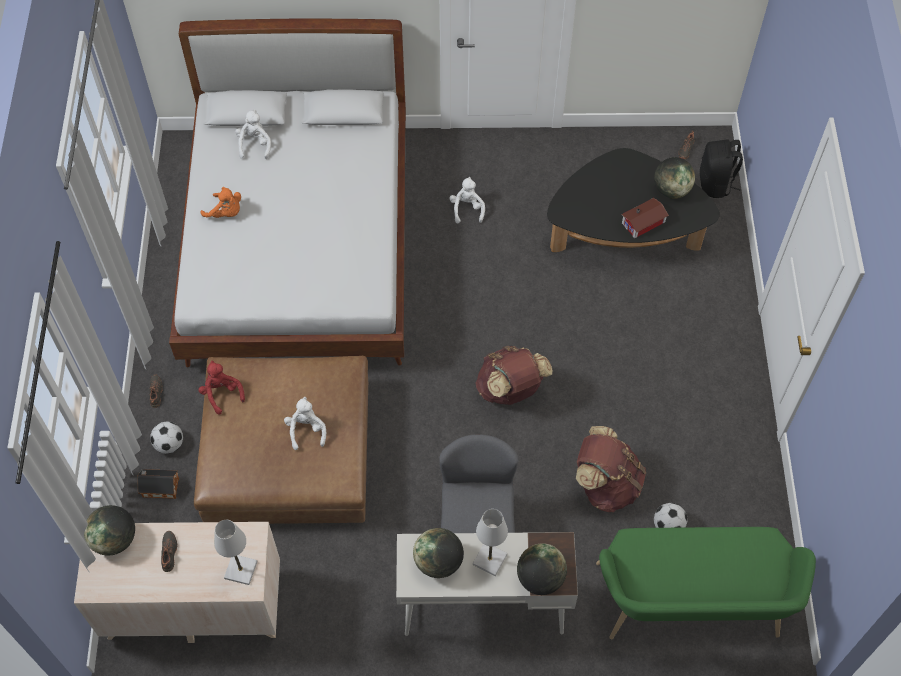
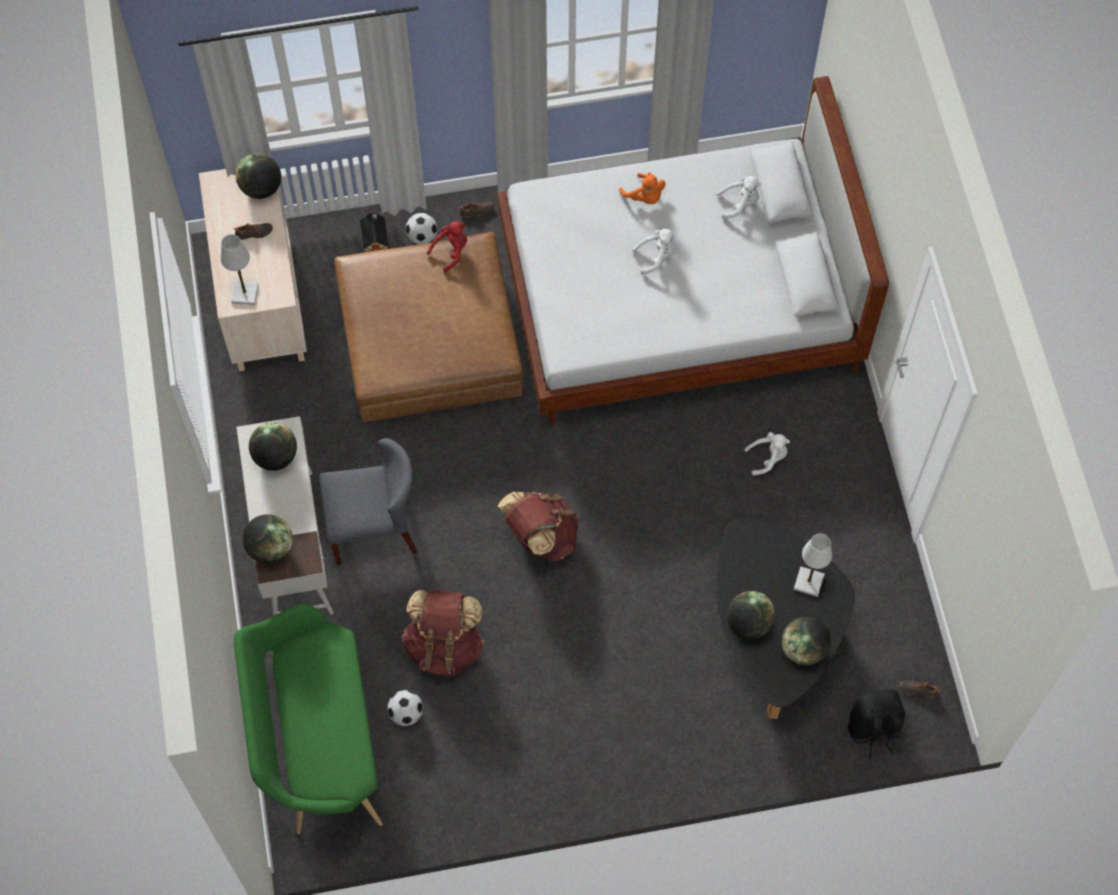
camera: 80 degrees right, 5 degrees up
(226, 213) = (644, 197): orange plush toy -> orange plush toy turned 60 degrees counterclockwise
(306, 430) = (423, 332): white plush toy -> white plush toy (656, 256)
(489, 559) = (284, 501): white table lamp -> white table lamp (809, 582)
(645, 223) = (749, 624): toy house -> globe

